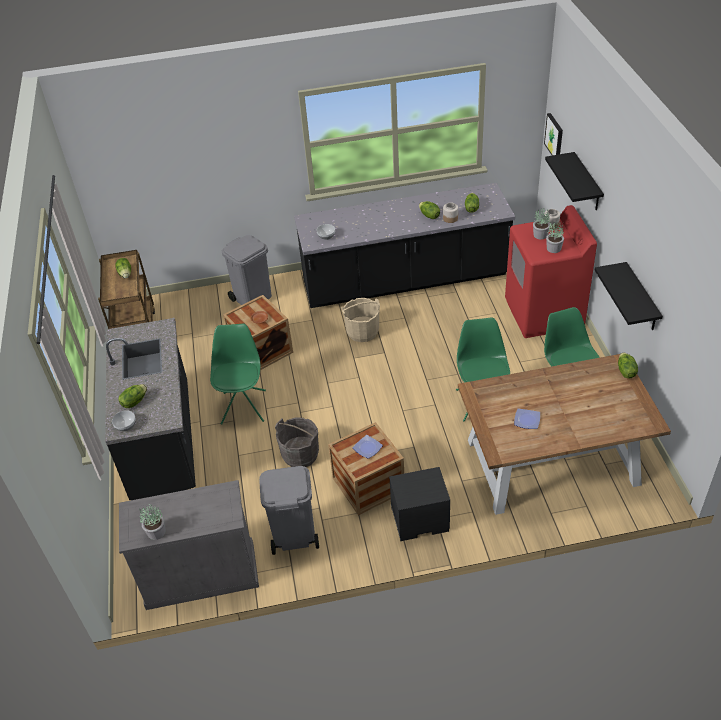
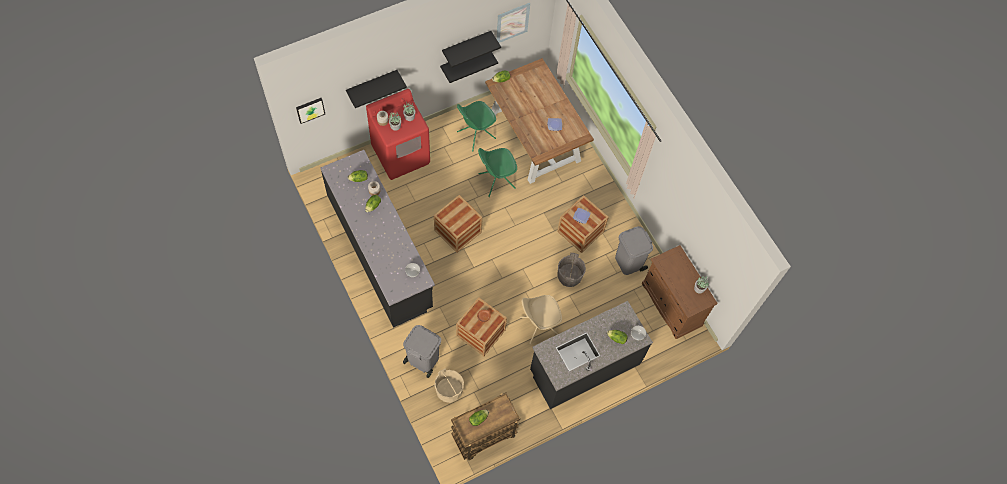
camera: 115 degrees left, 20 degrees up
(201, 575) = (671, 304): grey cabinet -> brown cabinet
(243, 406) = (538, 326): green chair -> beige chair
(362, 331) = (445, 268): beige bucket -> beige bucket (449, 391)
(411, 351) = (458, 231): none -> crate
(419, 520) = (597, 198): black nightstand -> none
(650, 269) = (466, 45): none -> black shelf
(690, 315) = (512, 23): none -> picture

